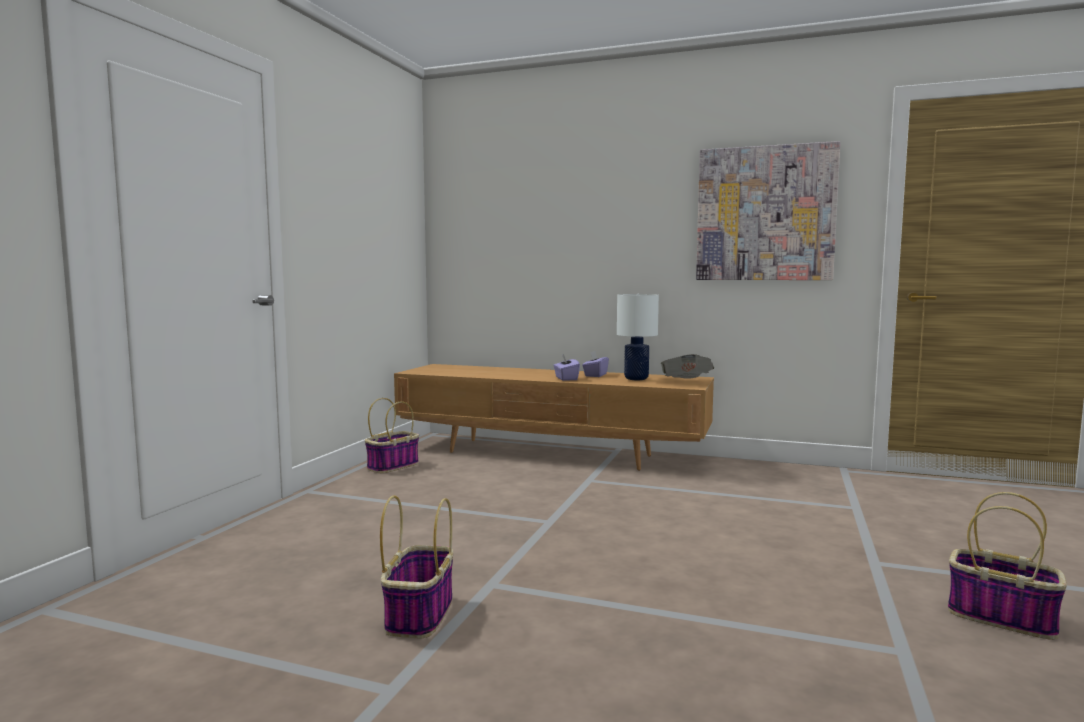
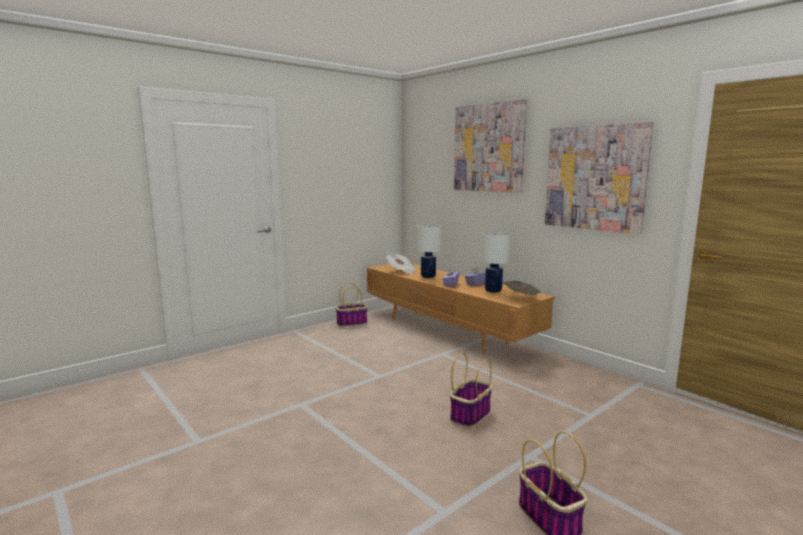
camera: 30 degrees right, 5 degrees up
(419, 614) = (252, 410): basket -> basket (470, 415)
(460, 373) = (401, 271): none -> newspaper
(515, 375) = (428, 277): none -> white table lamp
(595, 179) = (489, 147): none -> picture

